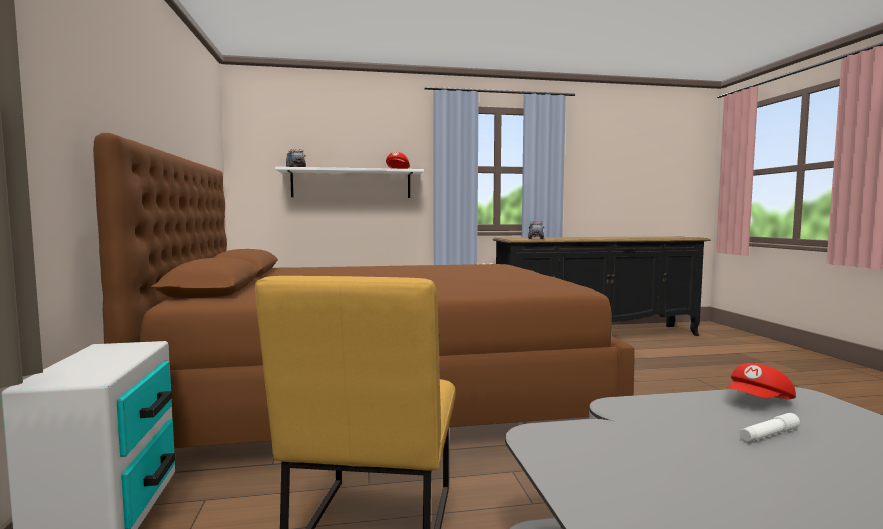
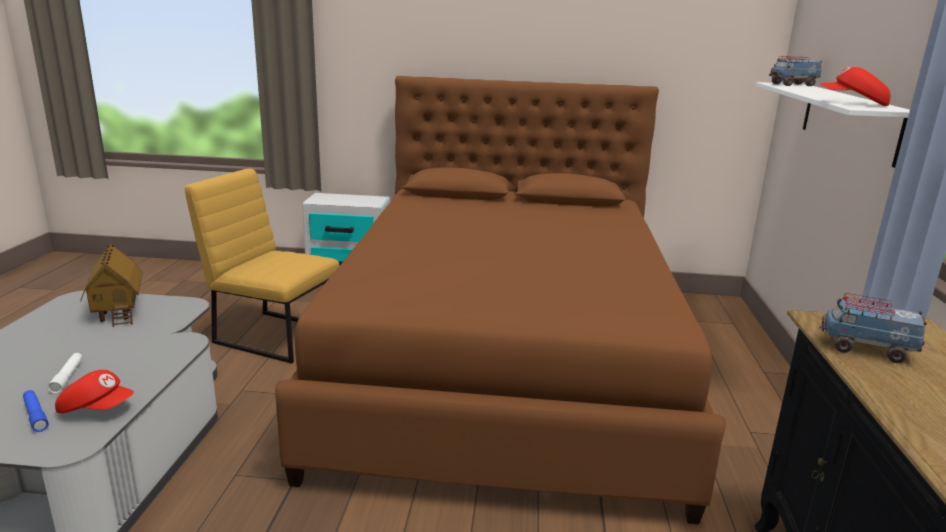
camera: 105 degrees right, 15 degrees up
(620, 480) = (117, 311): none -> toy house
(759, 402) = (97, 408): red cap -> red cap turned 120 degrees clockwise
(821, 421) = (35, 415): none -> blue flashlight

